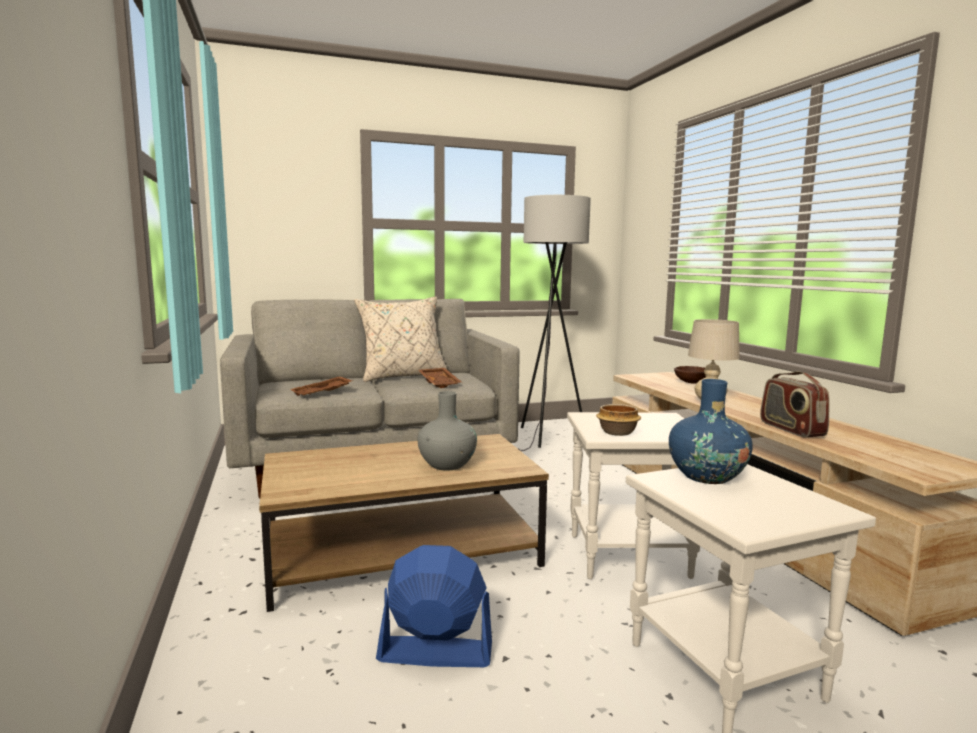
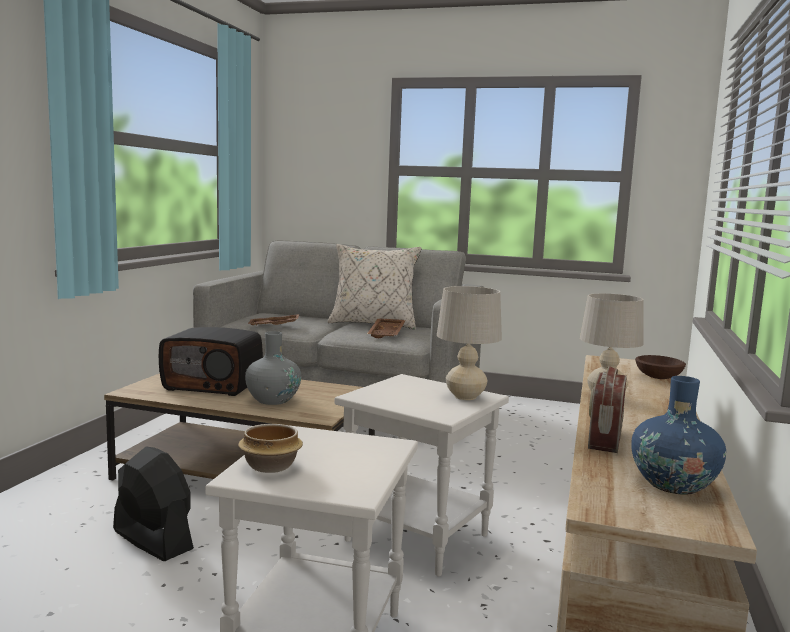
camera: 35 degrees right, 0 degrees up
(355, 465) = (214, 385): none -> radio
(434, 652) = (152, 539): blue fan -> black fan
(548, 438) = (548, 421): grey floor lamp -> none
(617, 433) = (383, 397): bowl -> bowl (269, 467)
(660, 419) = (465, 397): none -> beige table lamp
(707, 476) = (339, 442): blue vase -> blue vase (673, 484)

